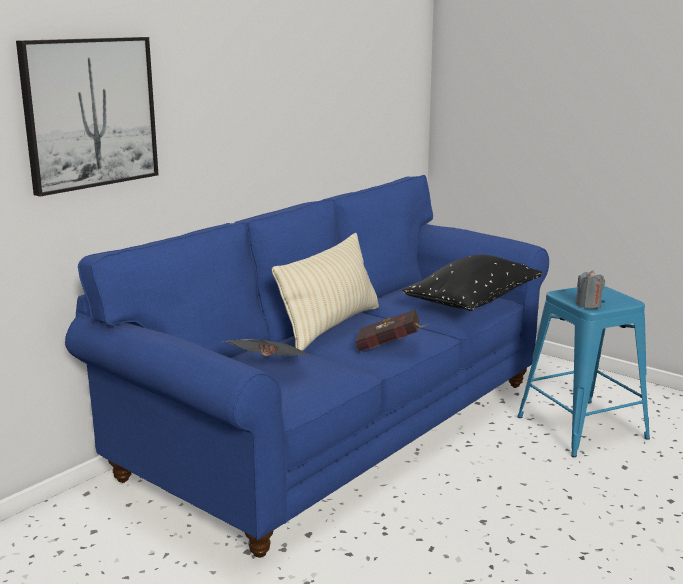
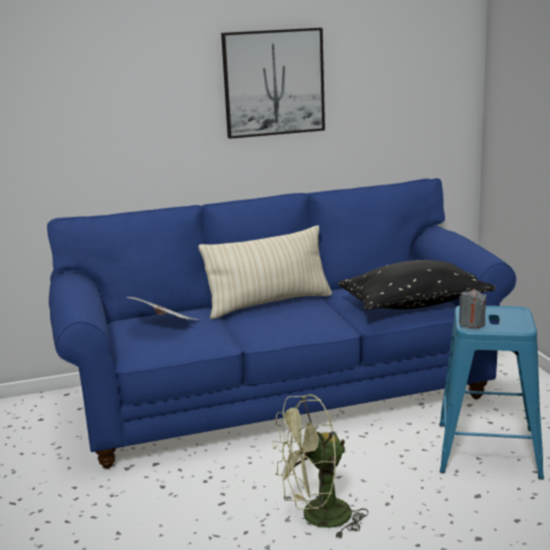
camera: 35 degrees right, 0 degrees up
(90, 113) = (76, 113): picture -> picture (273, 82)
(390, 347) = (283, 329): red book -> none
(533, 530) = (317, 518): none -> green fan

